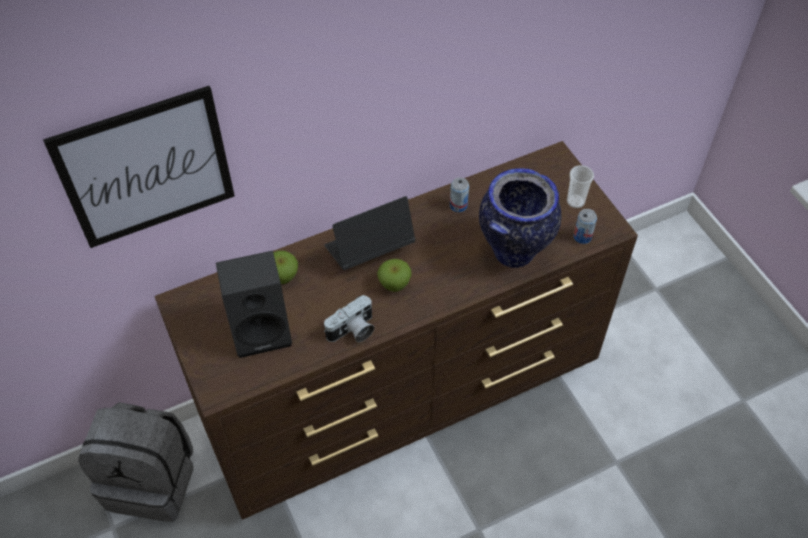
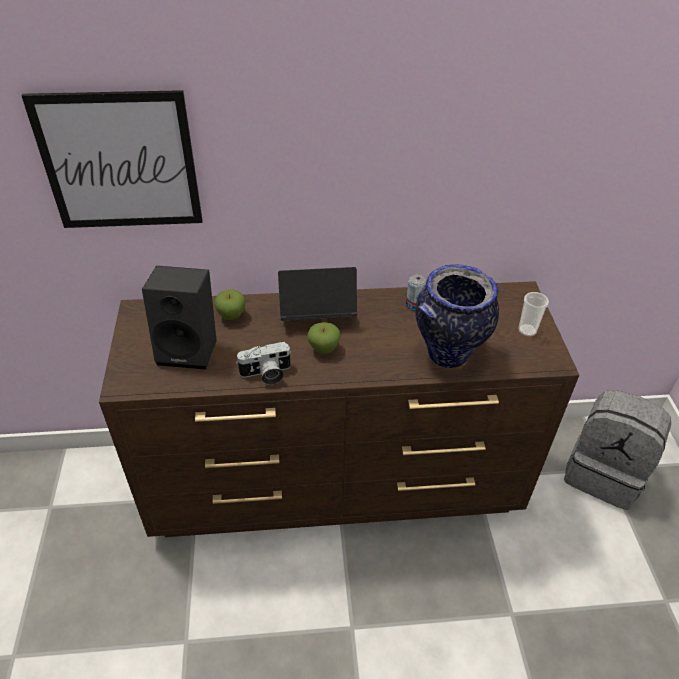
camera: 20 degrees right, 10 degrees down
(152, 481) = (100, 481): grey backpack -> grey backpack (604, 473)
(582, 237) = (521, 360): can -> none

